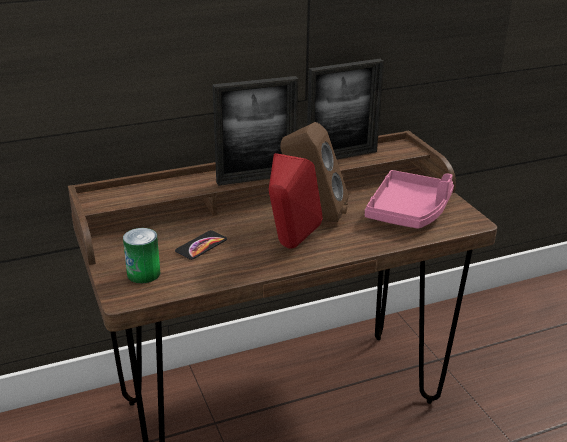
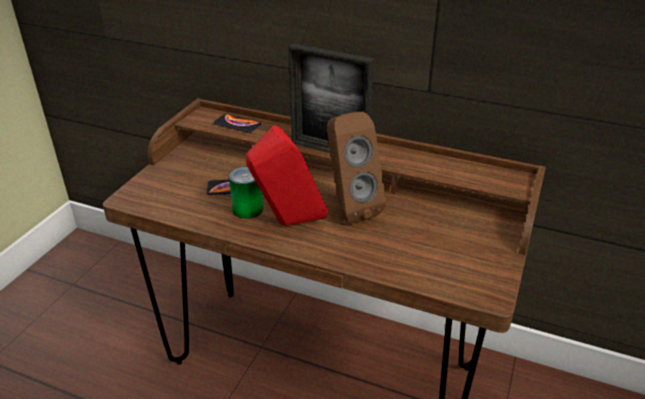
camera: 45 degrees right, 5 degrees up
(143, 274) = (165, 188): can -> can (247, 209)
(144, 191) = (237, 124): none -> phone
(342, 156) = (436, 163): picture frame -> none
(409, 211) = (442, 249): pink tray -> none

